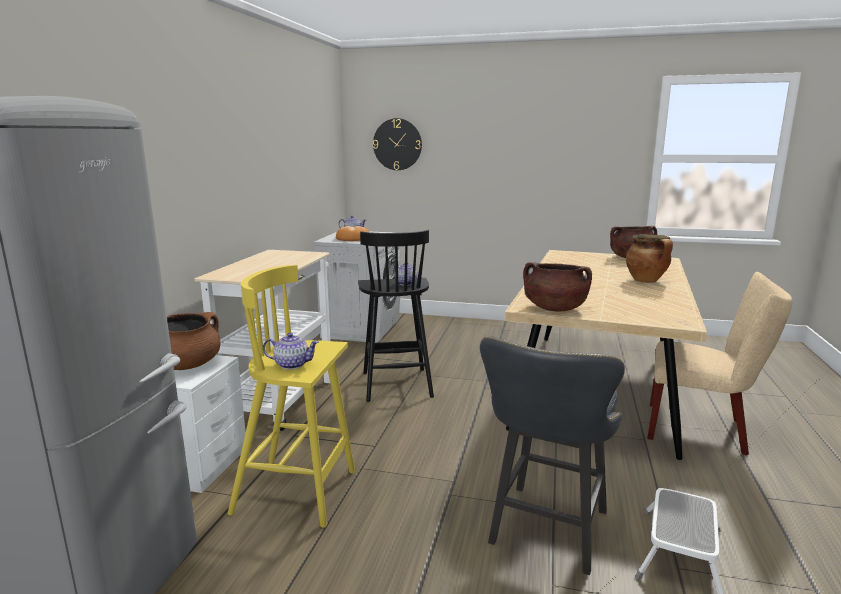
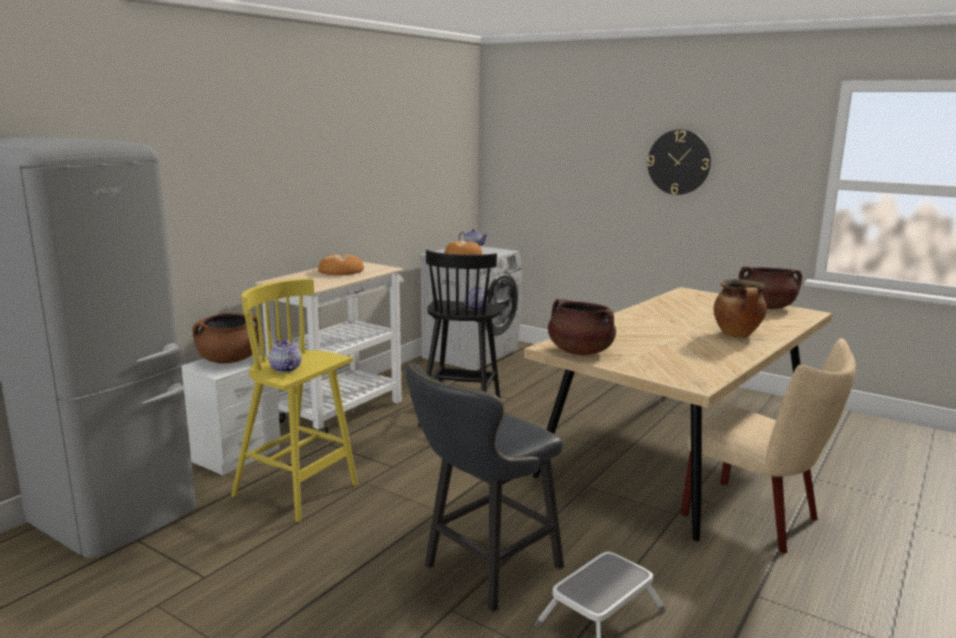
camera: 20 degrees right, 0 degrees up
(272, 259) = (341, 271): none -> bread
(292, 364) = (285, 369): teapot -> teapot turned 150 degrees counterclockwise
(397, 144) = (533, 152): wall clock -> wall clock (678, 162)

